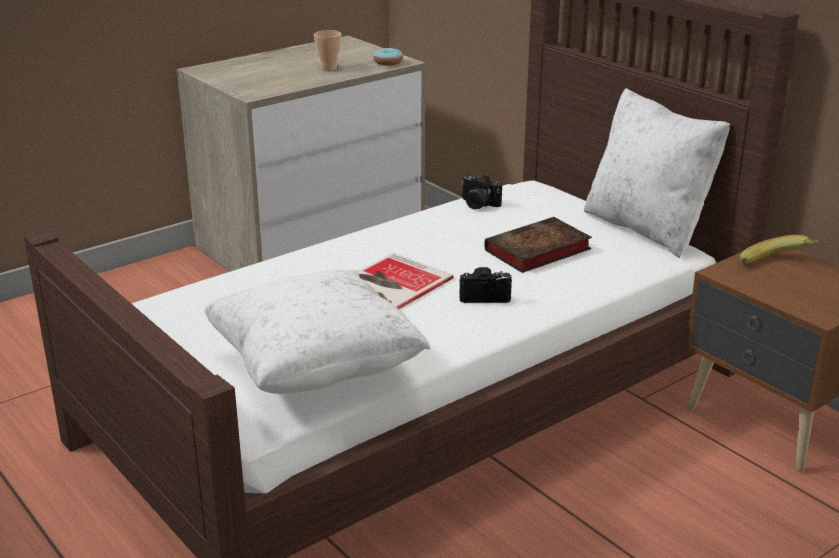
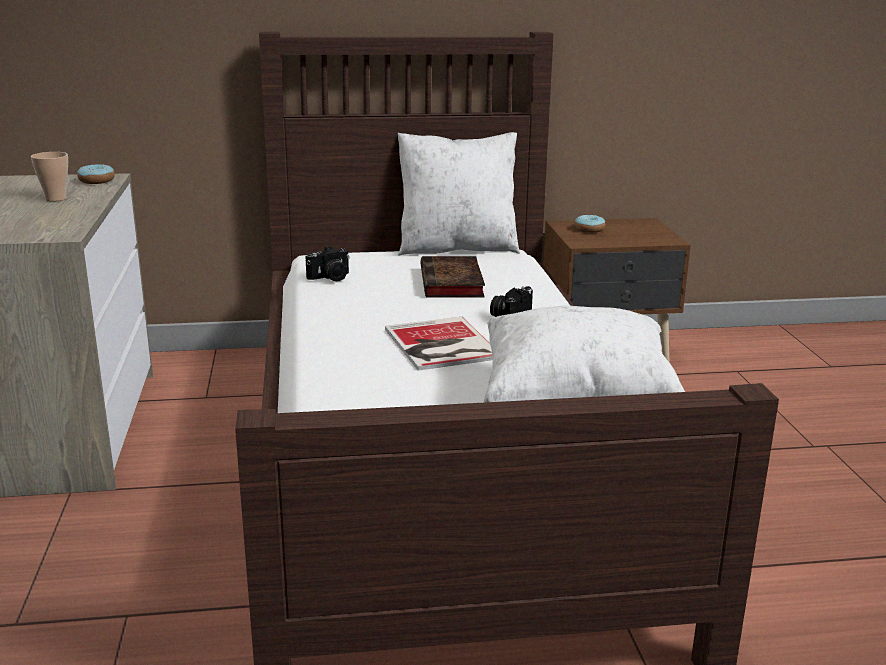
camera: 60 degrees left, 5 degrees down
(779, 266) = (589, 229): banana -> donut

